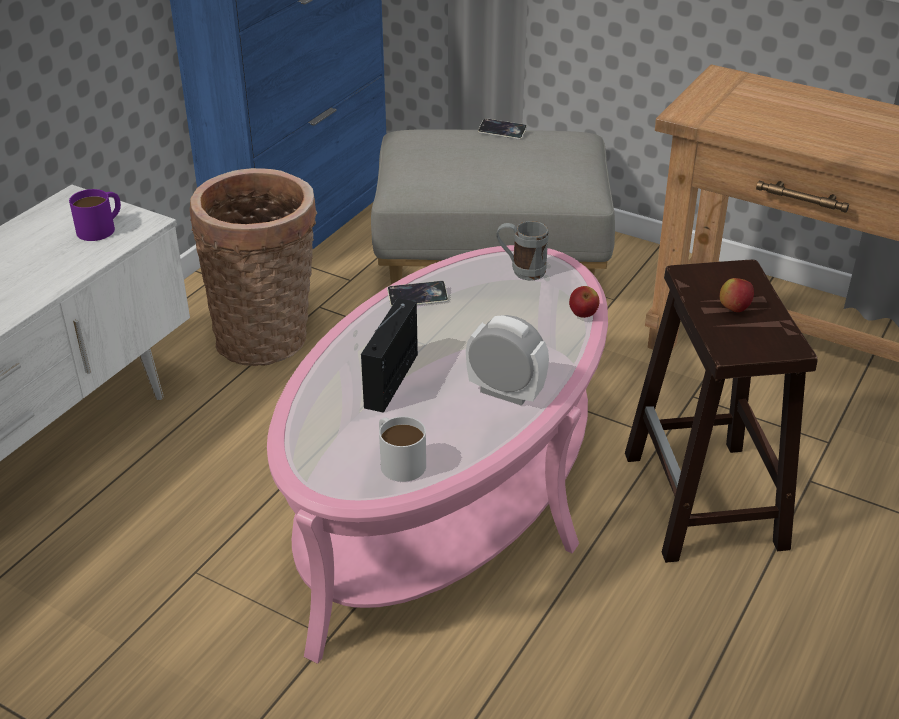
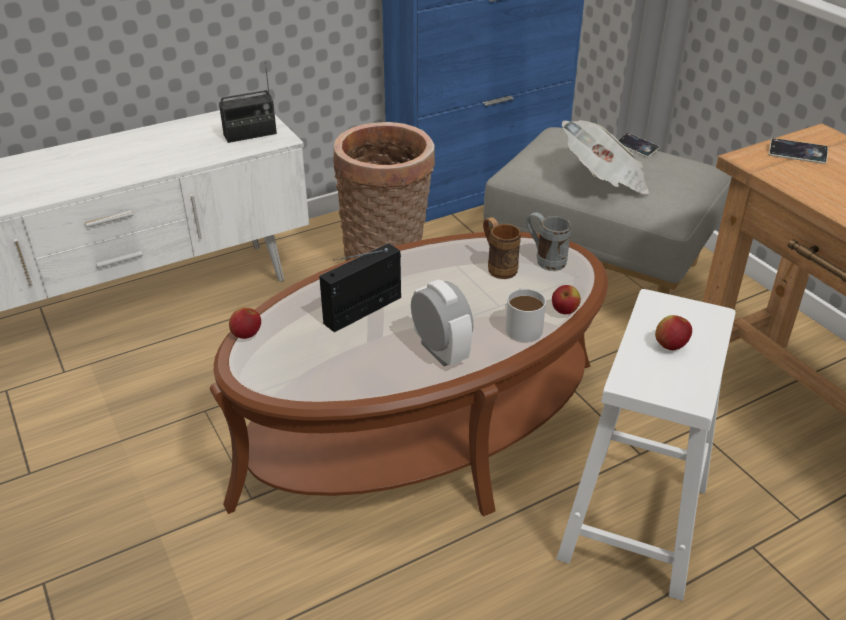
camera: 30 degrees right, 0 degrees up
(102, 227) = (250, 134): purple mug -> radio
(294, 448) = (246, 335): none -> apple
(398, 460) = (309, 372): white mug -> white mug (522, 324)
(417, 297) = (442, 254): phone -> phone (797, 154)
(449, 496) = (423, 430): pink coffee table -> brown coffee table
(483, 292) = (498, 266): none -> brown mug
(499, 173) = (604, 179): none -> newspaper
(705, 502) = (634, 523): brown stool -> white stool

